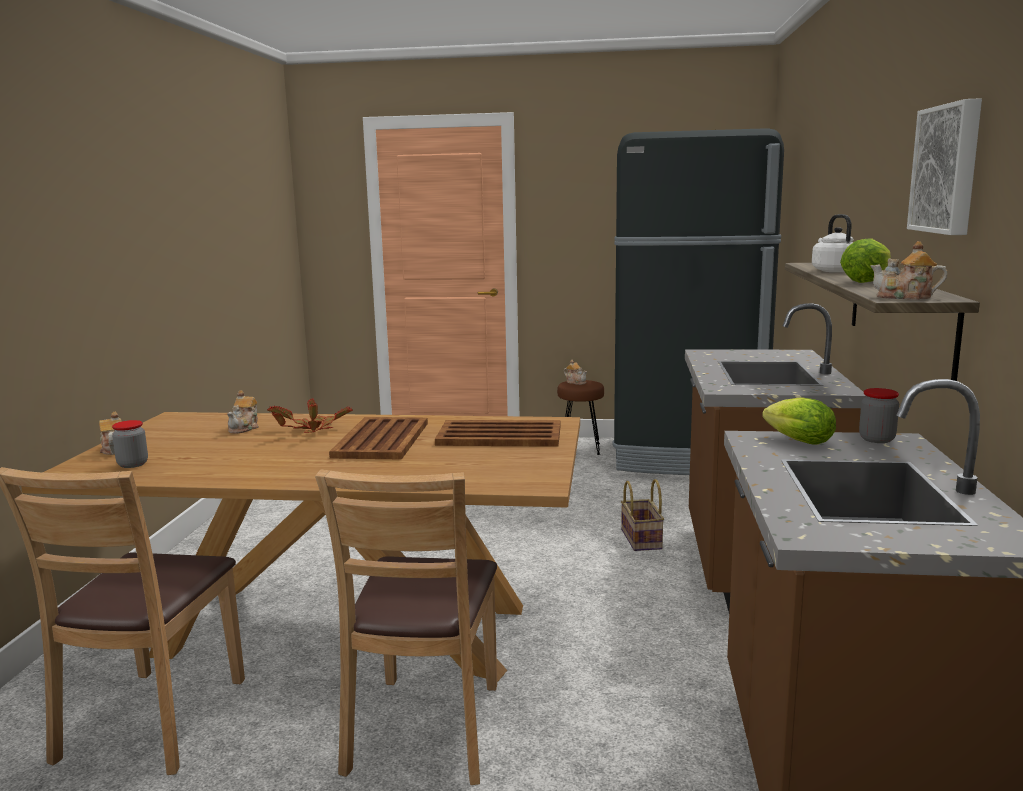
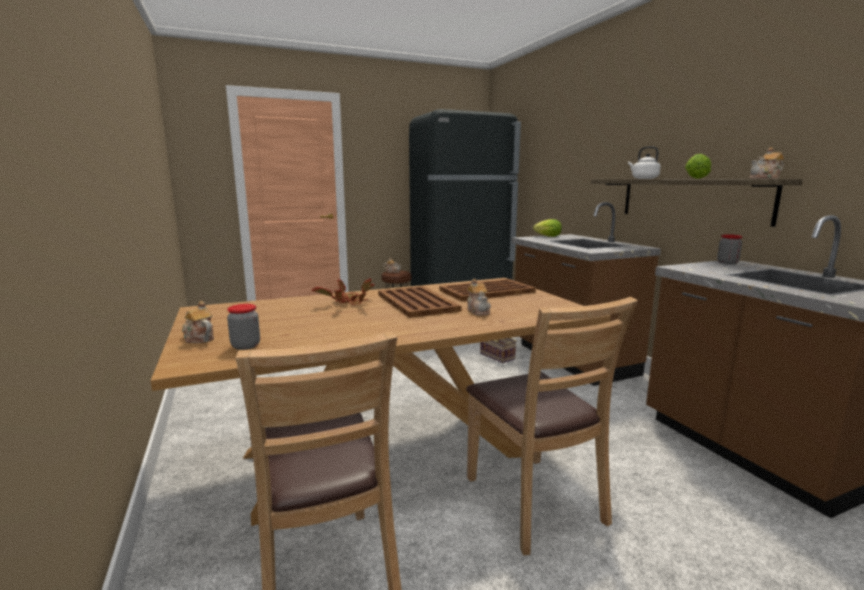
camera: 30 degrees left, 0 degrees up
(244, 428) = (289, 309): teapot -> teapot (478, 311)
(795, 441) = (700, 266): lettuce -> lettuce (546, 236)
(948, 169) = (752, 113): picture -> none

